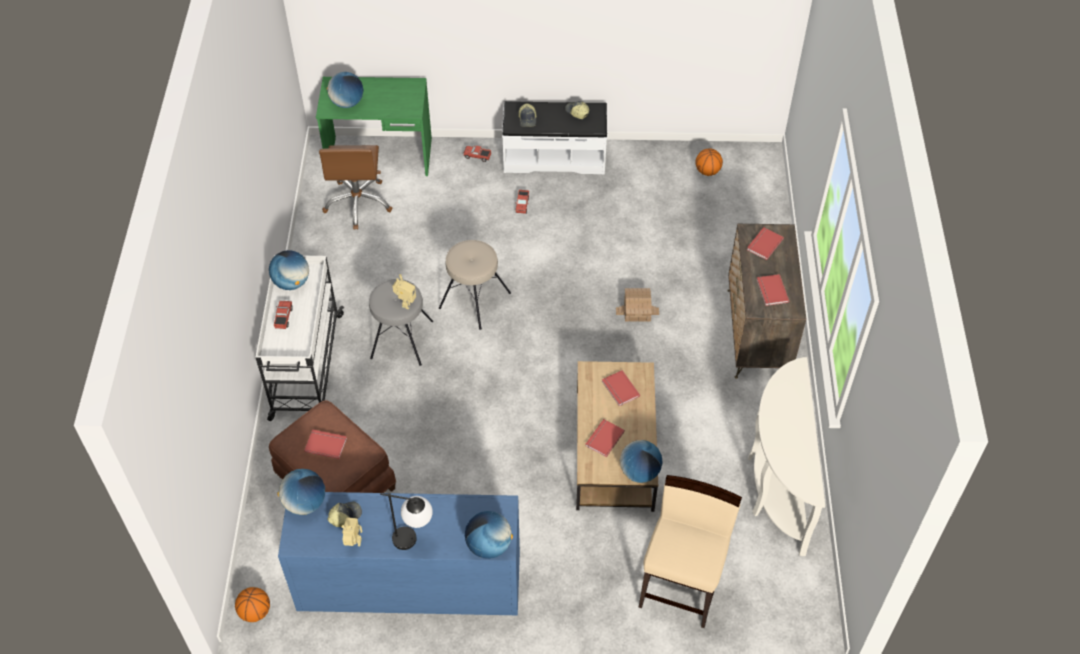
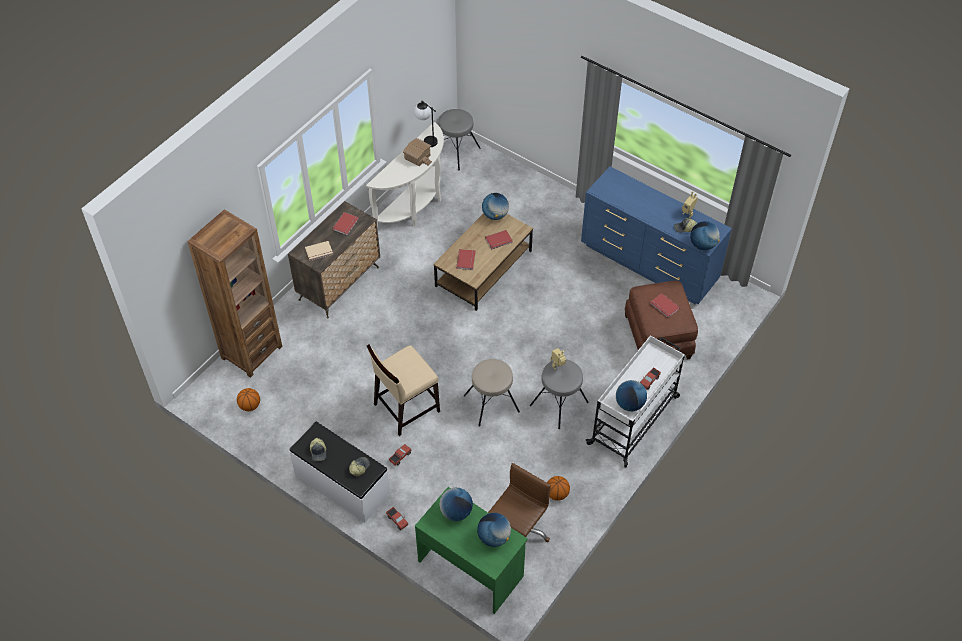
camera: 145 degrees left, 0 degrees up
(255, 612) = (742, 294): basketball -> basketball (557, 494)
(414, 540) = (655, 199): table lamp -> table lamp (426, 139)
(489, 545) = (618, 178): globe -> globe (456, 512)
(637, 312) = (396, 336): toy house -> toy house (417, 156)
(682, 585) = (507, 191): beige chair -> beige chair (405, 407)
(763, 215) = (251, 352): none -> brown bookcase
(763, 244) = (319, 252): red book -> beige book
(808, 608) = (456, 152): none -> grey stool

